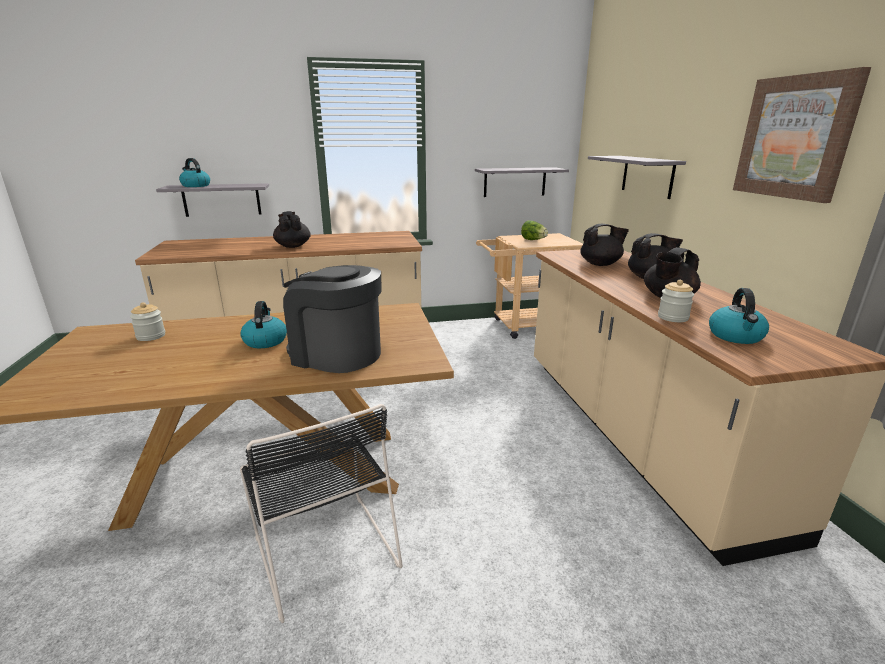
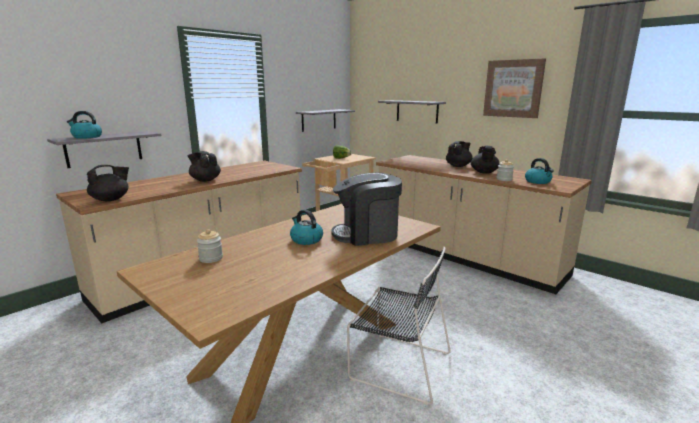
camera: 35 degrees left, 5 degrees down
(601, 264) = (423, 163): black teapot -> black teapot (111, 199)

